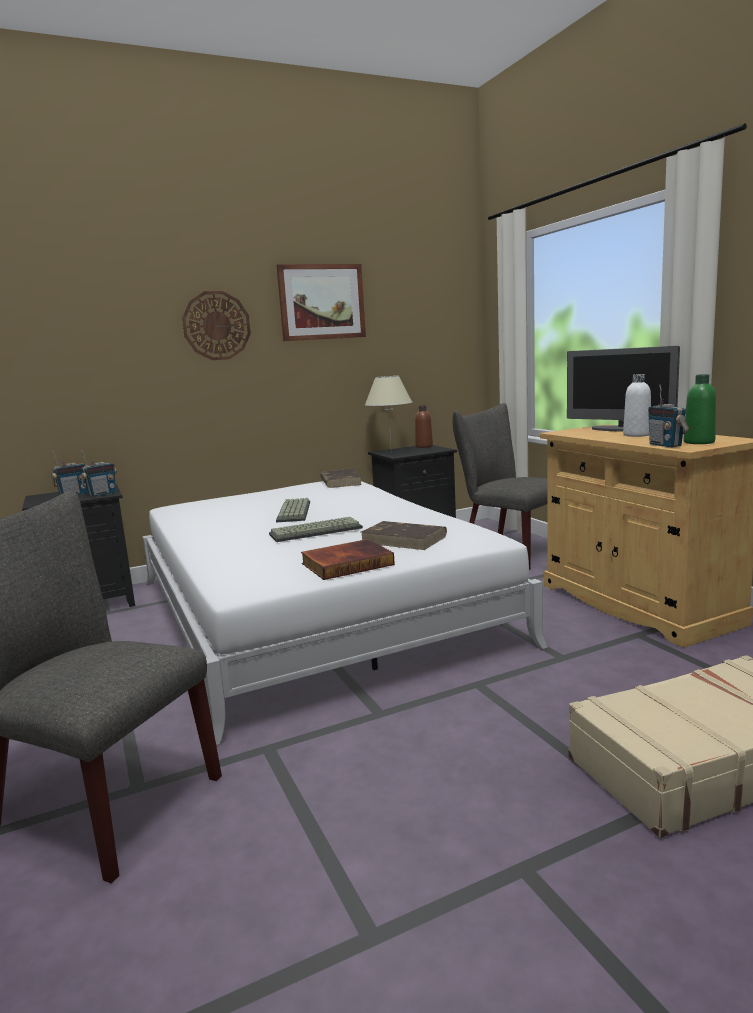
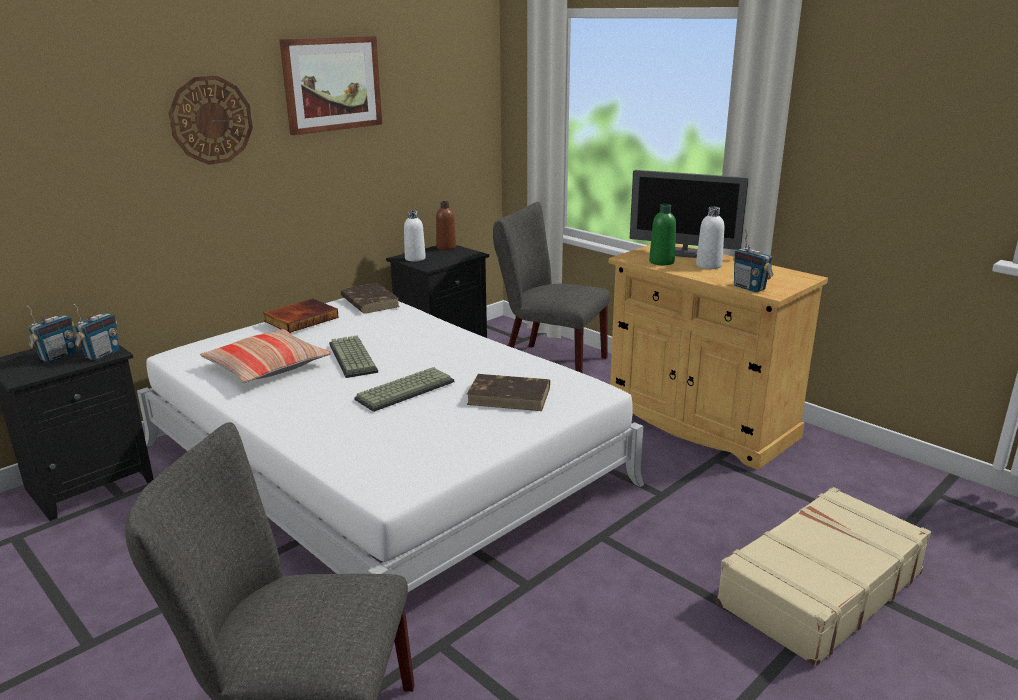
camera: 20 degrees left, 10 degrees up
(225, 515) = (267, 367): none -> pillow
(347, 563) = (475, 438): book -> book (301, 319)
(391, 452) = (415, 258): beige table lamp -> white bottle
(699, 442) = (774, 282): green bottle -> green bottle (661, 262)

